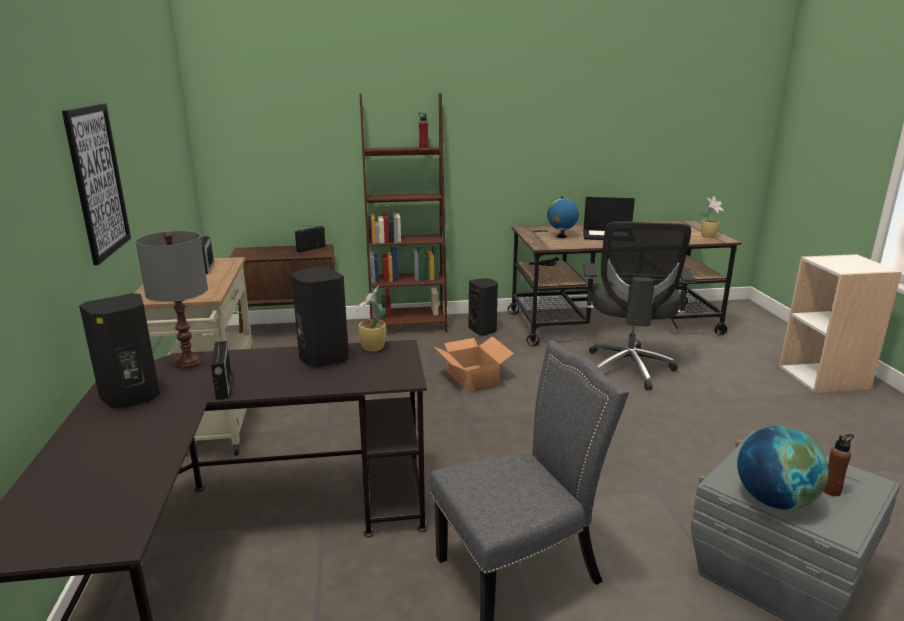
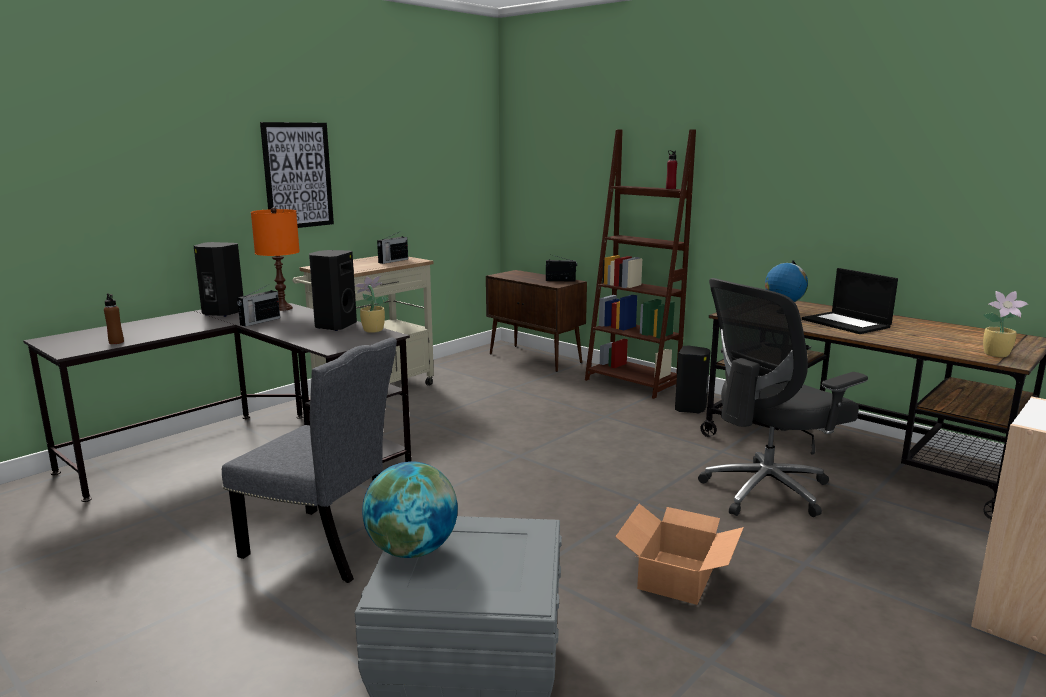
camera: 50 degrees right, 5 degrees down
(189, 362) = (282, 308): grey table lamp -> orange table lamp
(472, 378) = (589, 435): cardboard box -> cardboard box (675, 577)
(831, 491) = (474, 578): brown bottle -> brown bottle (116, 342)

